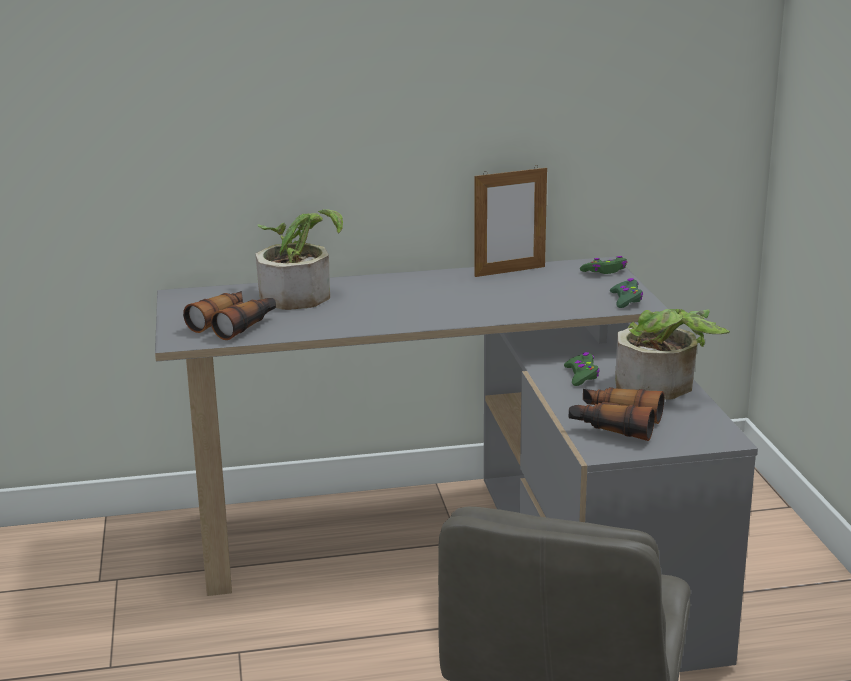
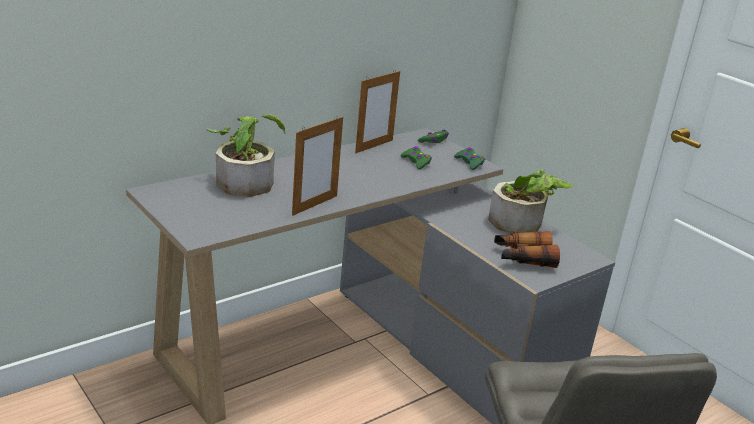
camera: 30 degrees left, 5 degrees up
(234, 324) = (225, 215): binoculars -> none
(353, 325) = (315, 205): none -> picture frame
(582, 375) = (467, 221): green game controller -> green game controller (416, 162)

